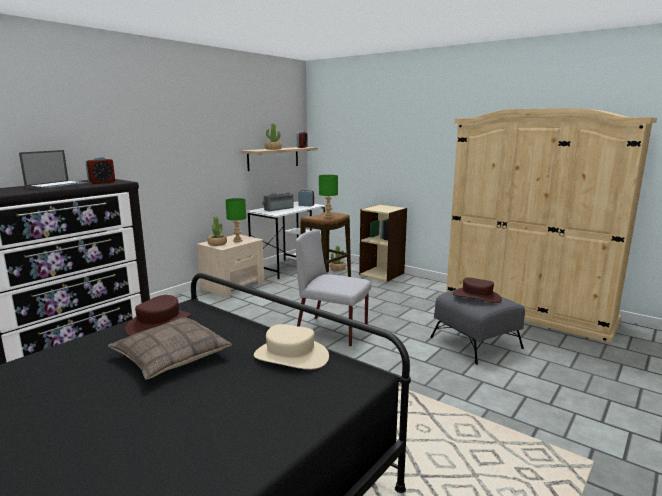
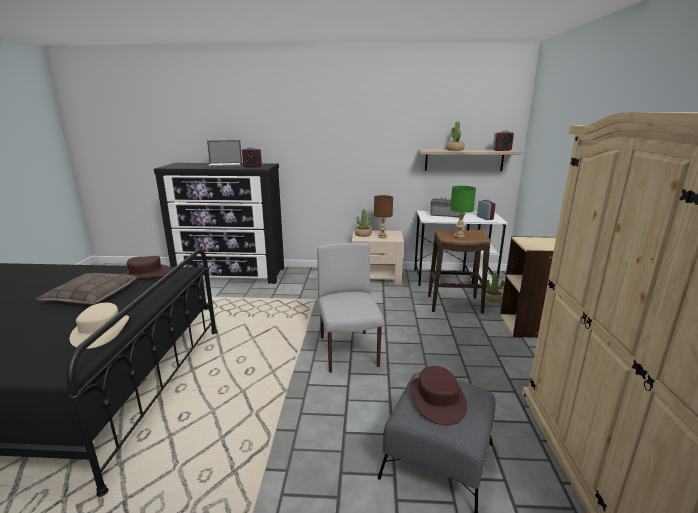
camera: 55 degrees right, 5 degrees up
(237, 241) = (382, 236): green table lamp -> brown table lamp

